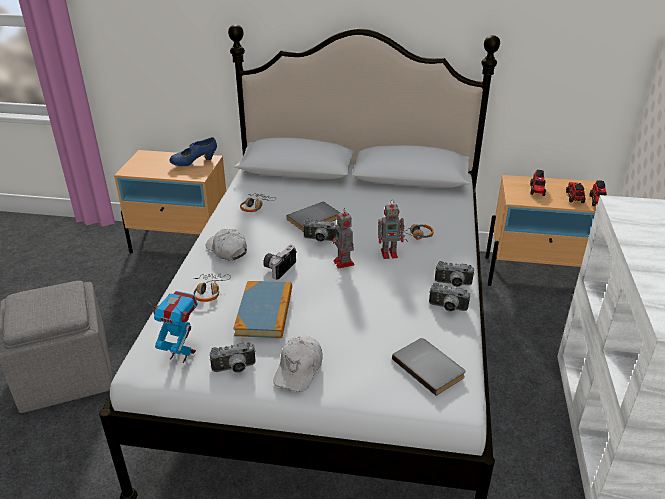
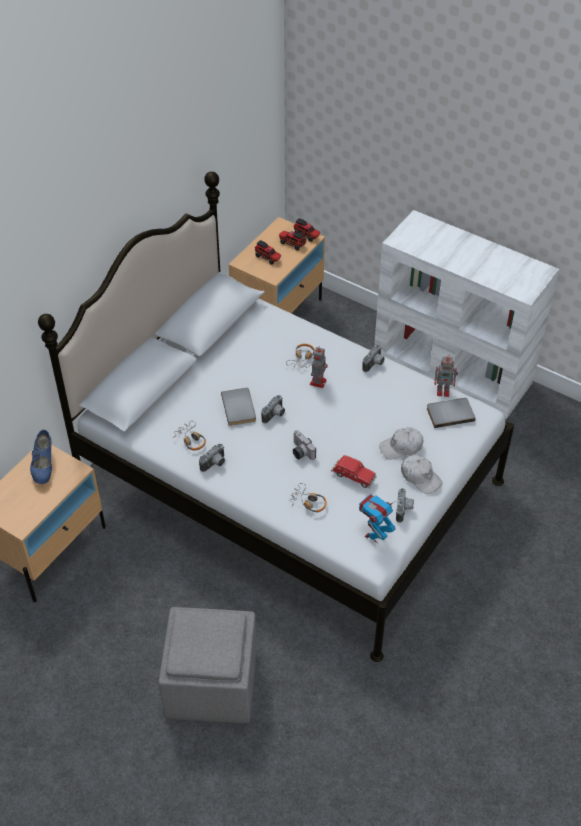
camera: 65 degrees left, 15 degrees up
(226, 250) = (253, 478): white cap -> white cap (401, 447)
(264, 312) = (353, 476): book -> red toy car
(344, 263) = (316, 412): toy robot -> toy robot (444, 391)
(447, 308) = (399, 379): camera -> camera (214, 464)

